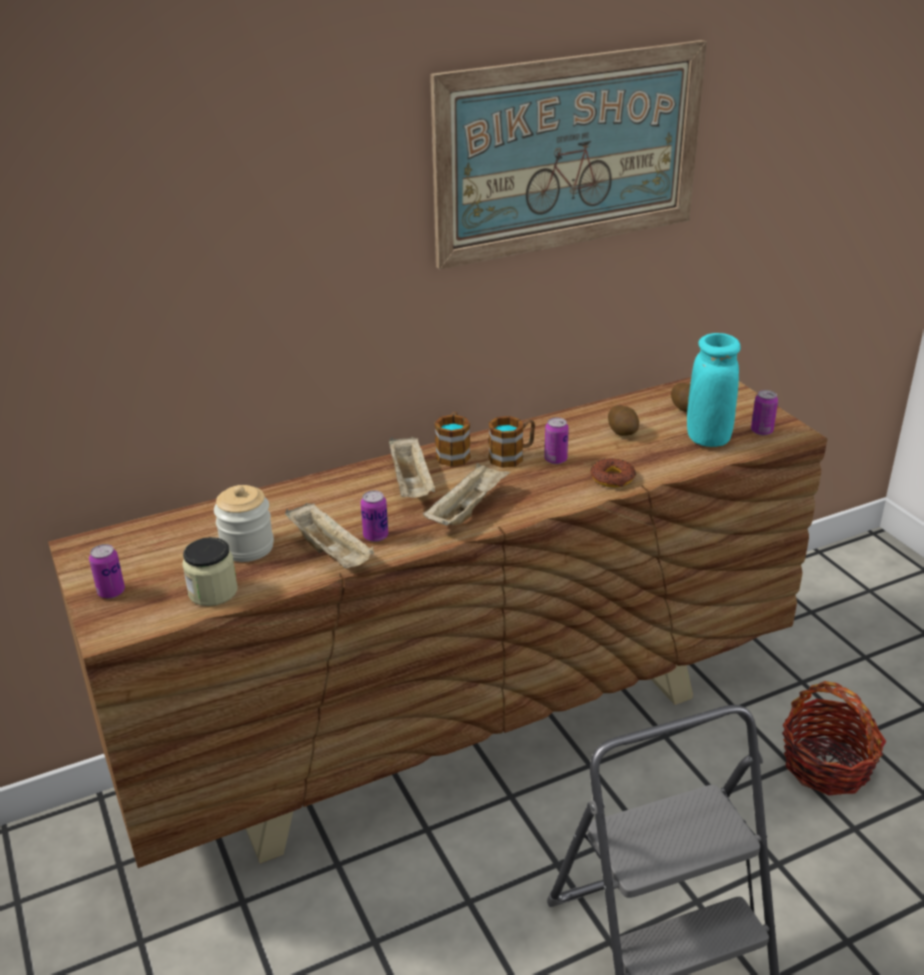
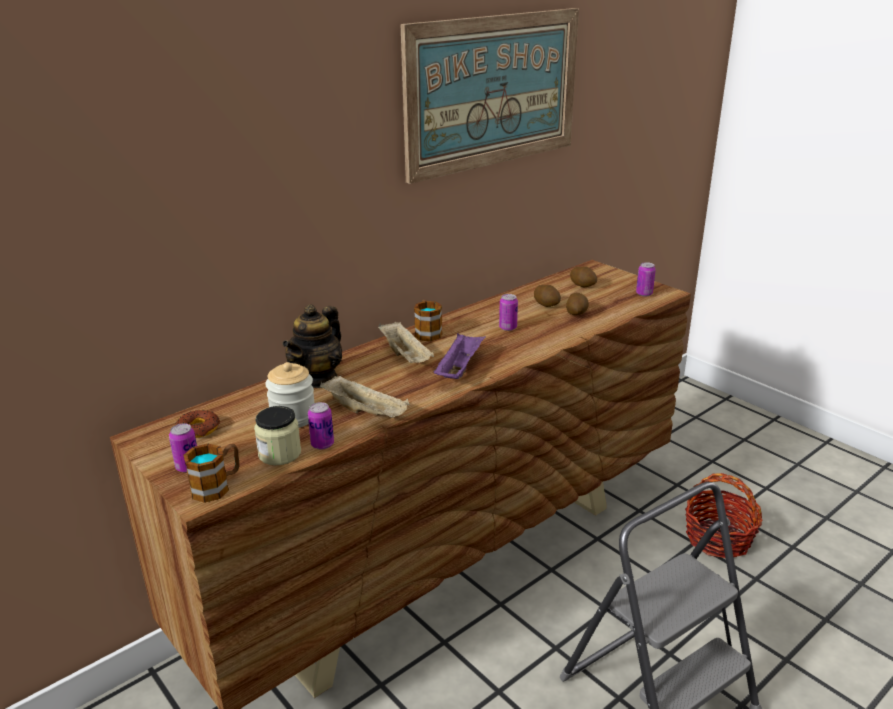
camera: 15 degrees left, 5 degrees down
(296, 499) = (317, 378): none -> teapot
(375, 536) = (396, 395): can -> can (322, 444)
(467, 510) = (459, 368): beige tray -> purple tray
(512, 456) = (474, 329): mug -> mug (217, 486)
(612, 478) = (557, 334): donut -> donut (198, 429)
(655, 449) = (576, 313): none -> potato
(708, 438) = (609, 302): turquoise vase -> none

